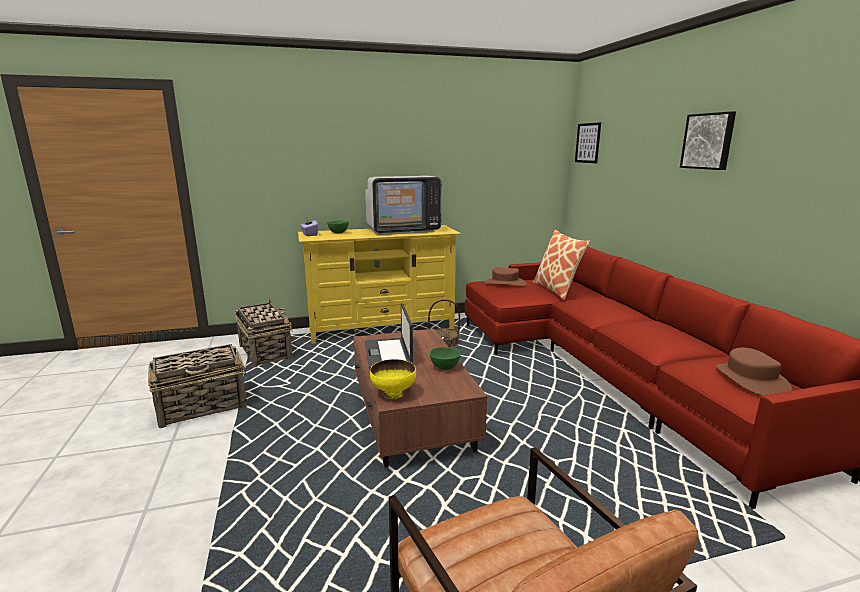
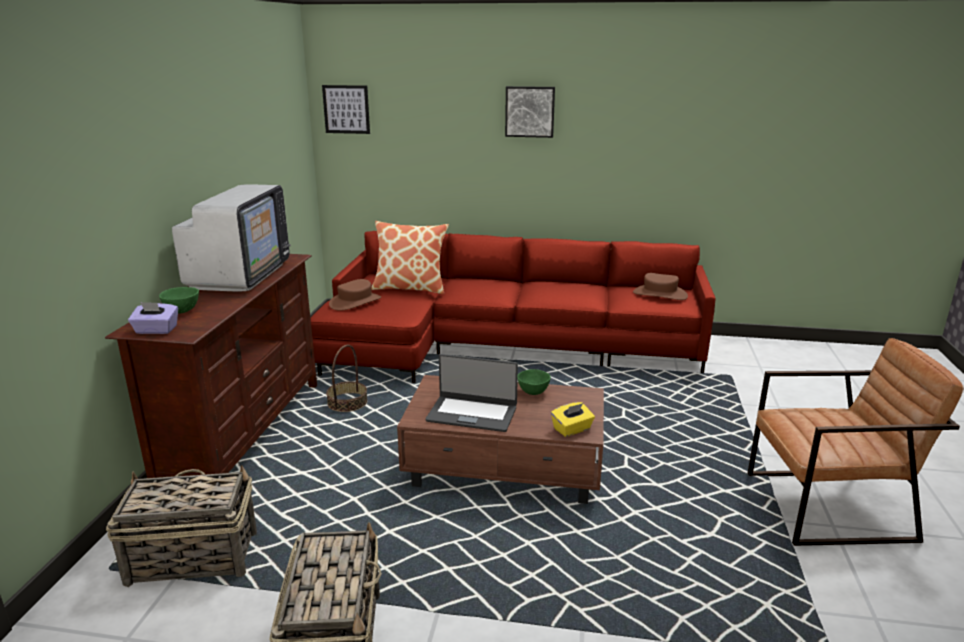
camera: 65 degrees left, 5 degrees up
(382, 329) = (244, 433): yellow tv stand -> brown tv stand
(394, 393) = (572, 429): yellow bowl -> yellow tissue box

